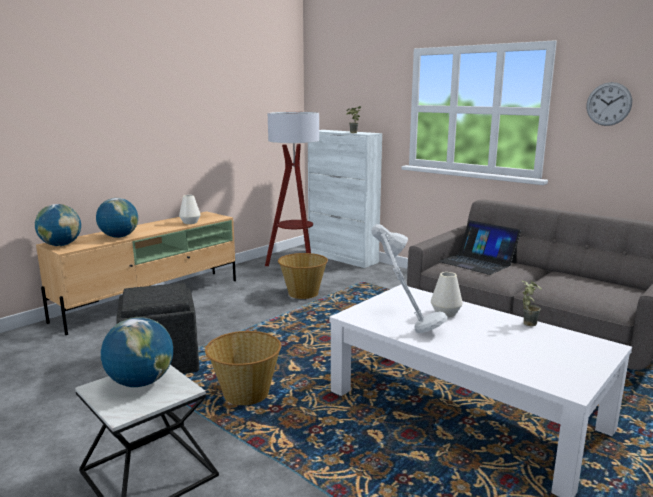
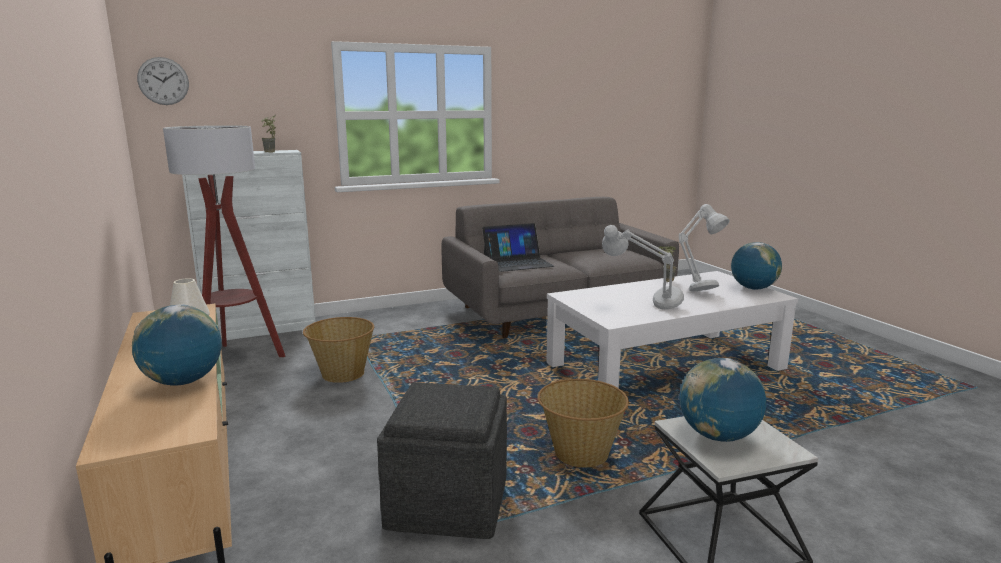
camera: 65 degrees left, 0 degrees up
(61, 245) = (145, 436): globe -> globe (753, 288)
(445, 313) = (631, 294): white vase -> none
(532, 342) = (700, 286): none -> grey table lamp
(608, 104) = (538, 105): wall clock -> wall clock (163, 81)

